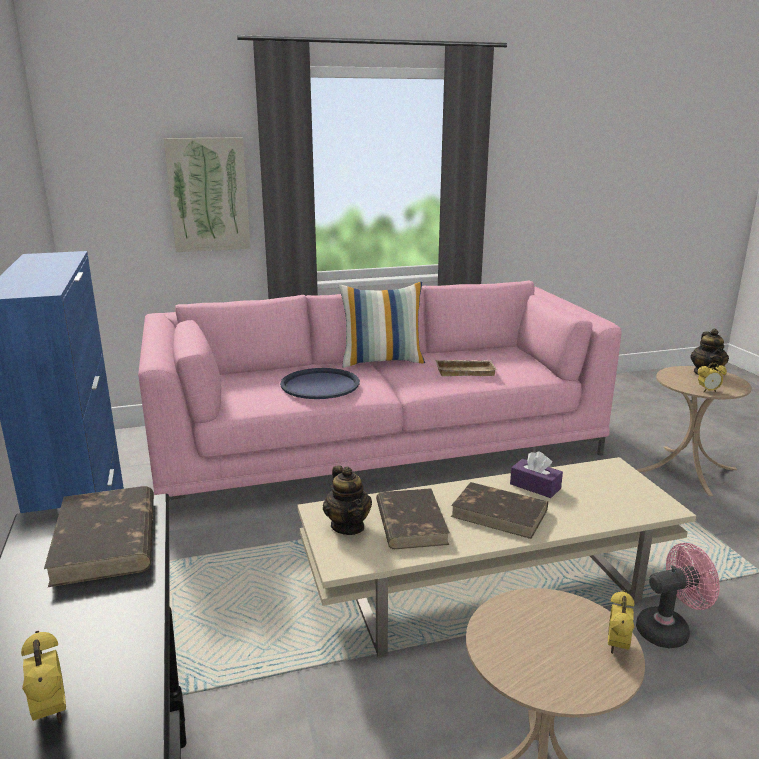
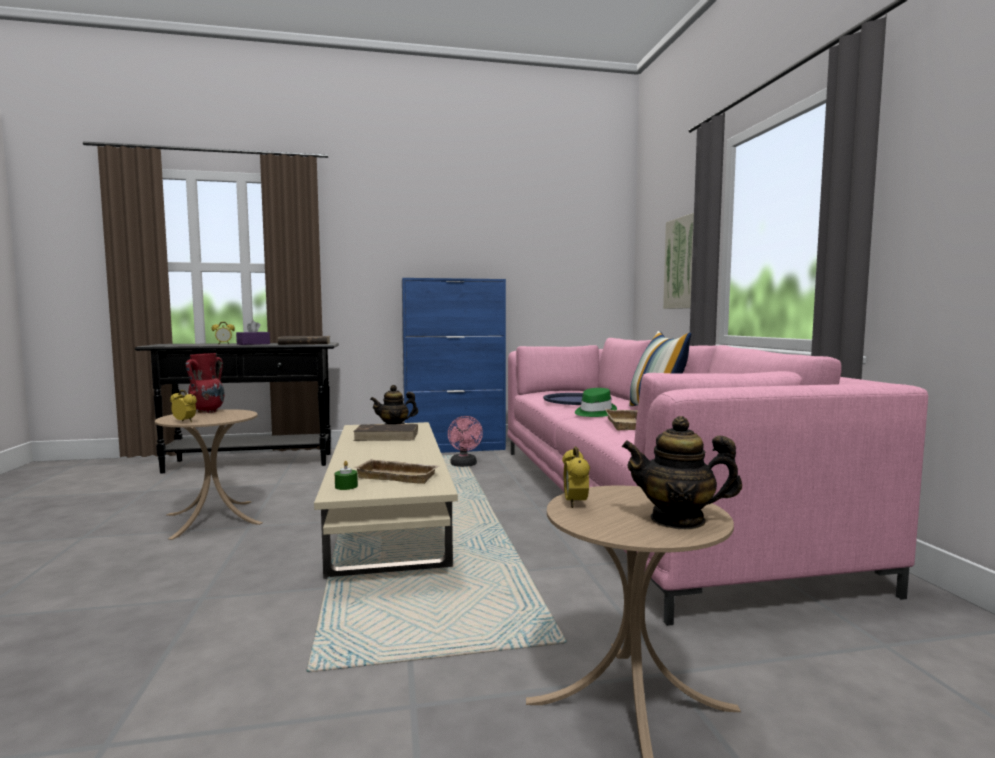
camera: 95 degrees right, 15 degrees down
(402, 380) = (594, 413): none -> green hat
(500, 513) = (379, 451): brown book -> none
(513, 665) = (206, 412): none -> red vase
(535, 486) = (413, 461): purple tissue box -> purple tissue box (253, 344)
(592, 486) = (399, 476): none -> beige tray
(644, 508) = (346, 486): none -> green candle
(669, 629) = (278, 582): pink fan -> pink fan (464, 465)

